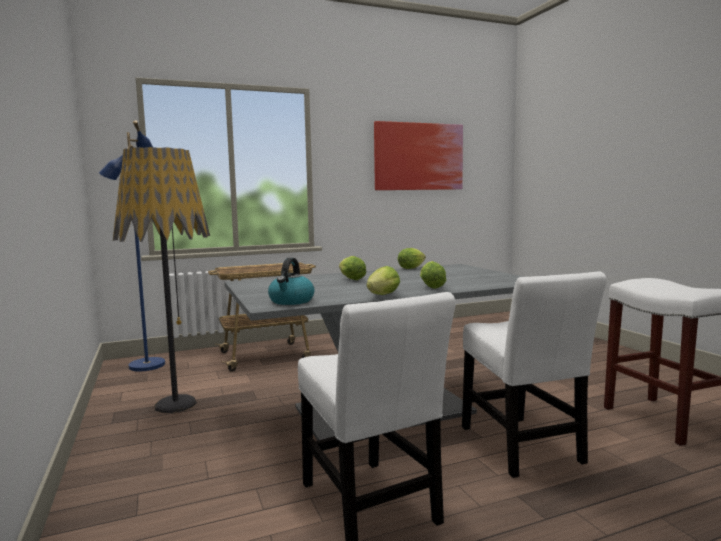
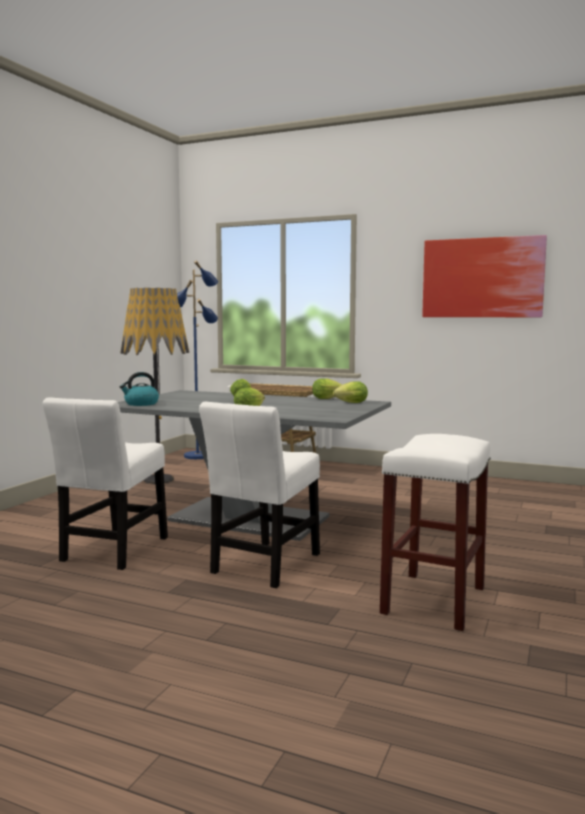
camera: 45 degrees right, 0 degrees up
(381, 296) = (193, 409): lettuce -> lettuce (350, 403)

